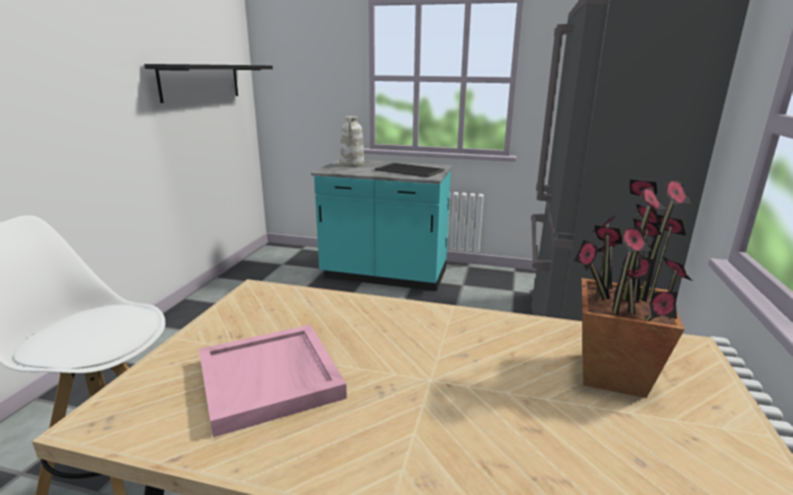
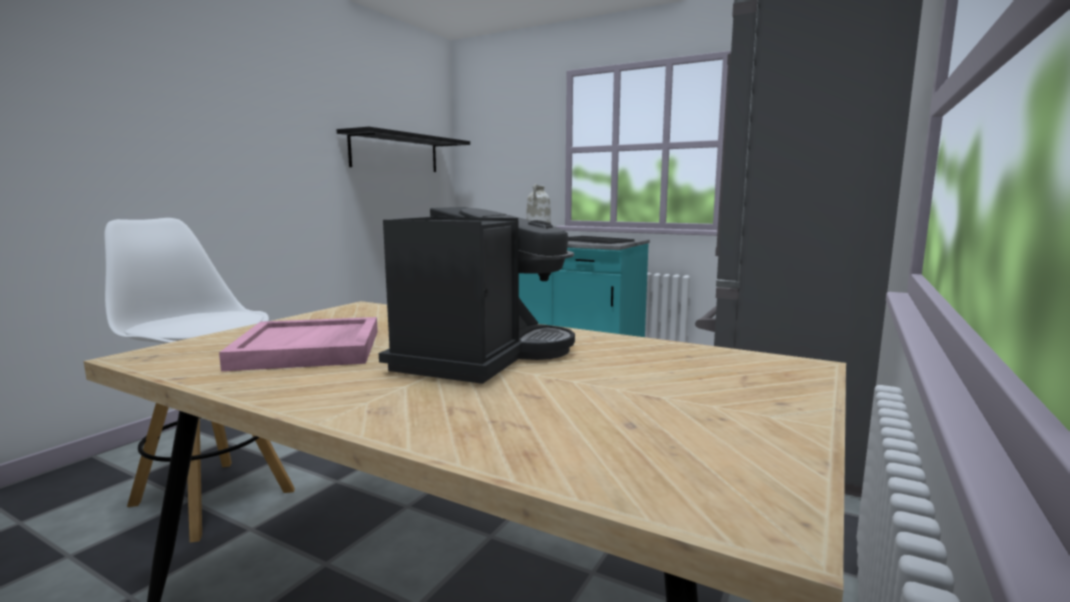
camera: 15 degrees right, 10 degrees down
(440, 368) = (481, 356): none -> coffee machine
(611, 375) = (672, 374): potted plant -> none

